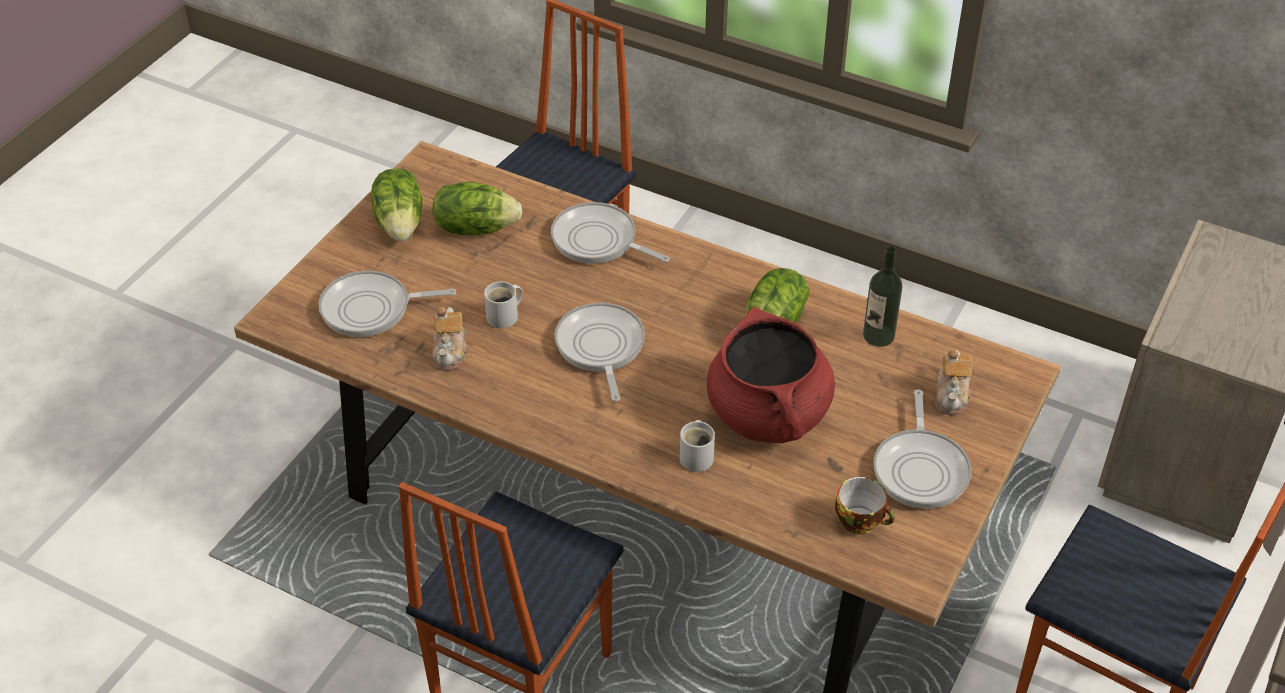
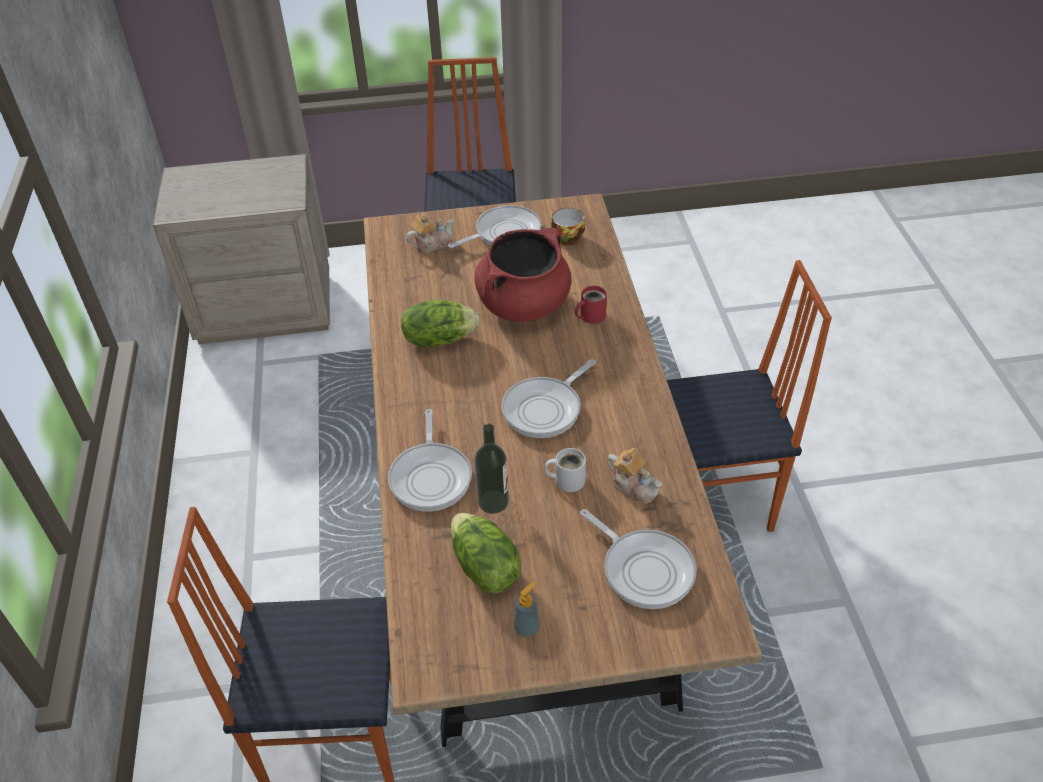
camera: 125 degrees left, 0 degrees up
(401, 223) = (526, 628): lettuce -> soap dispenser
(450, 352) = (634, 486): teapot -> teapot turned 75 degrees clockwise
(698, 456) = (590, 316): white mug -> red mug
(878, 335) = (404, 291): bottle -> bottle (493, 502)

